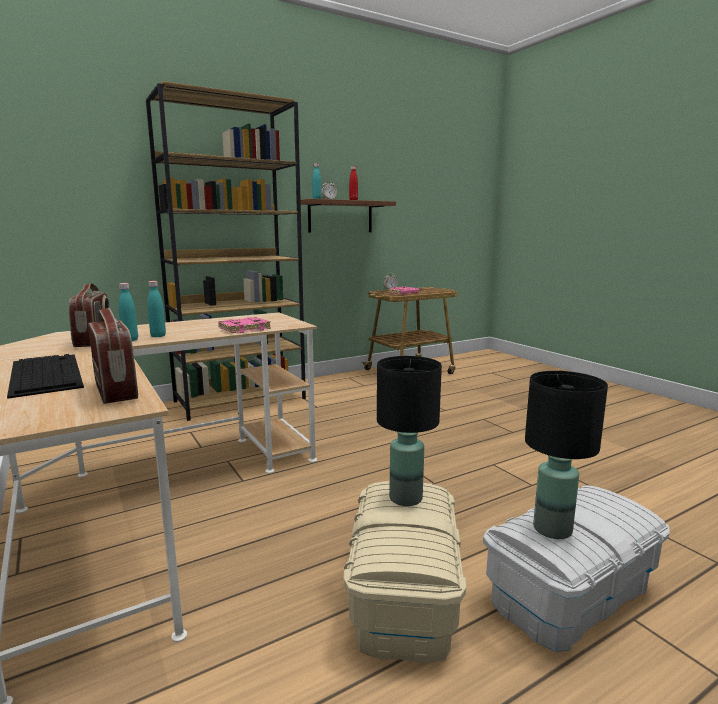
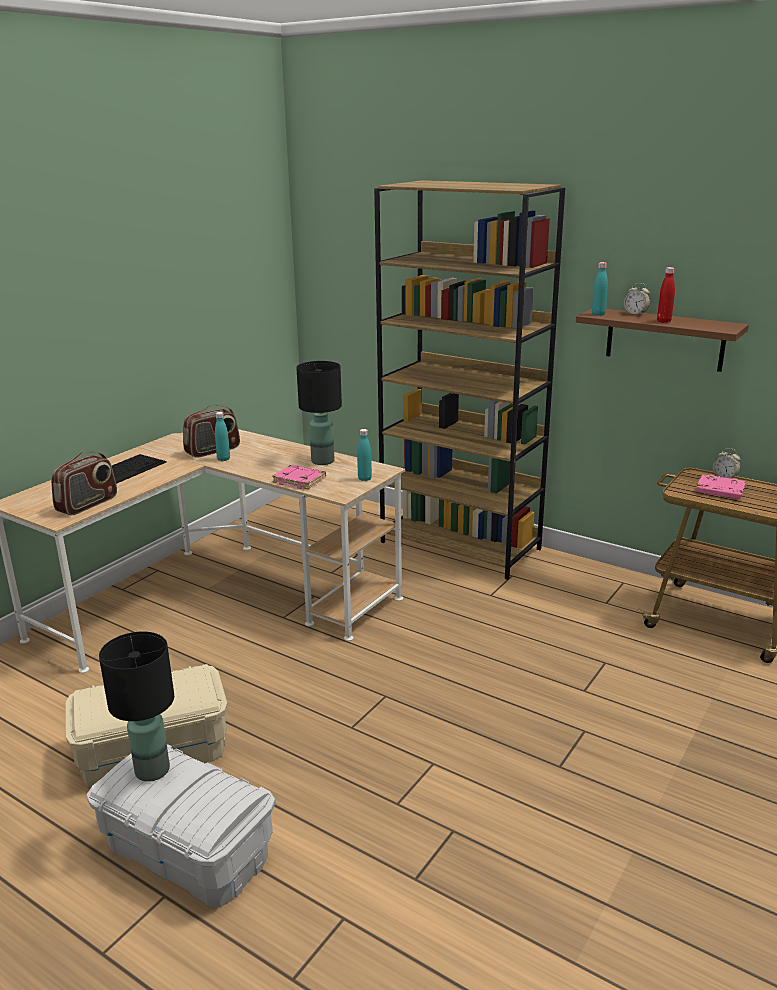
camera: 65 degrees right, 10 degrees up
(158, 336) = (245, 462): turquoise bottle -> turquoise bottle (364, 479)
(405, 498) = (177, 684): black table lamp -> black table lamp (322, 461)

